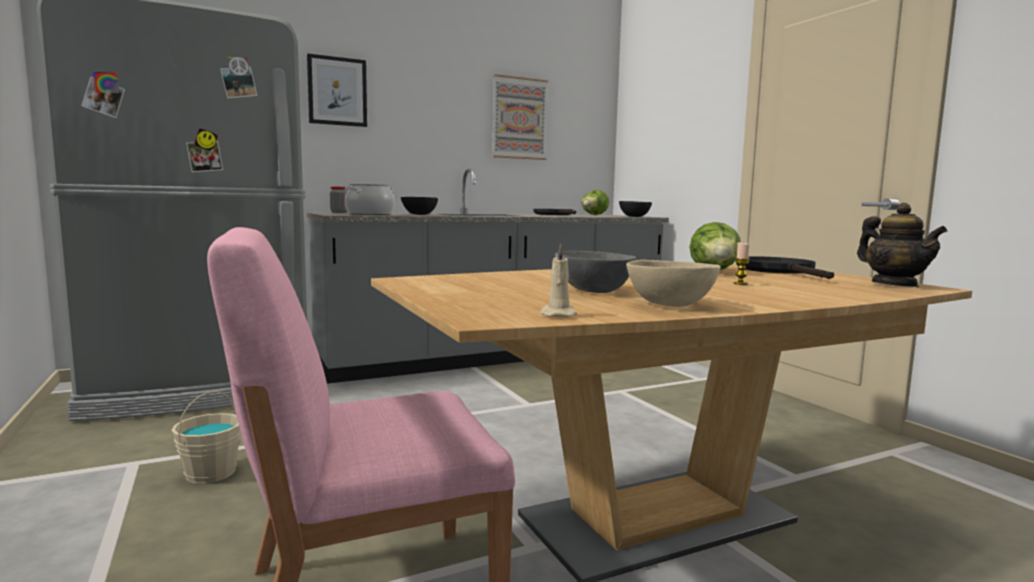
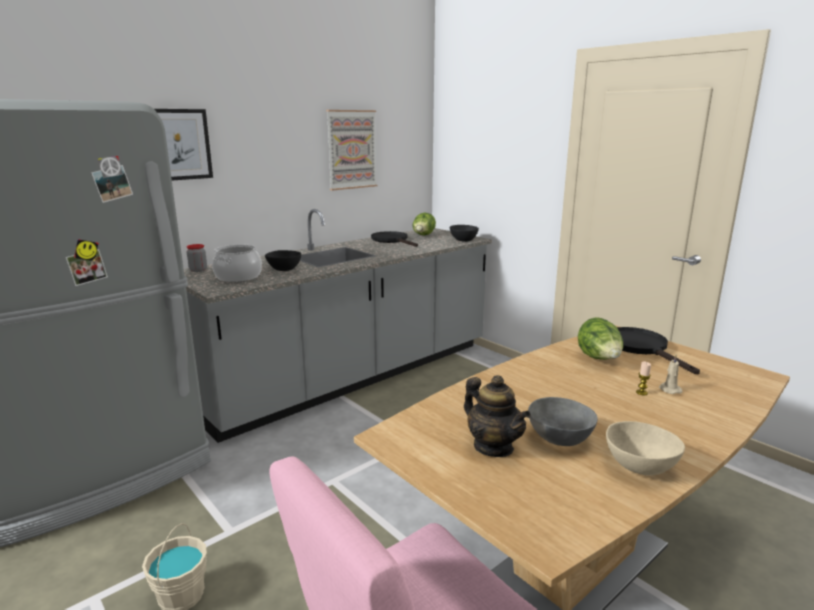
camera: 15 degrees left, 10 degrees up
(558, 314) = (587, 516): beige candle -> beige candle (669, 389)
(894, 285) = (738, 373): teapot -> teapot (493, 447)

